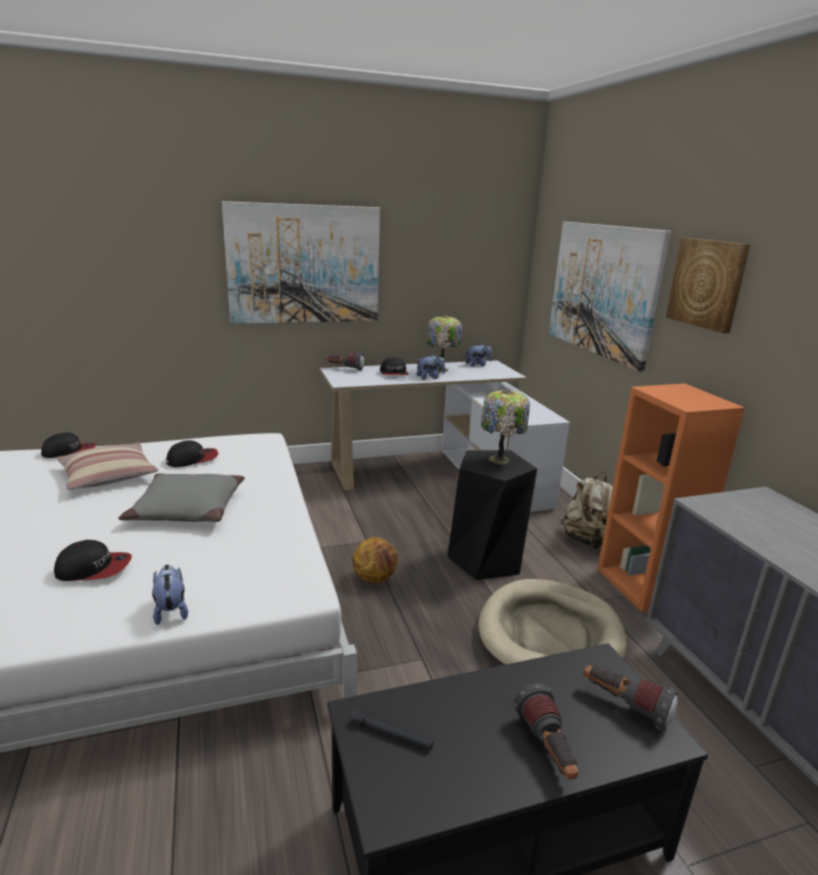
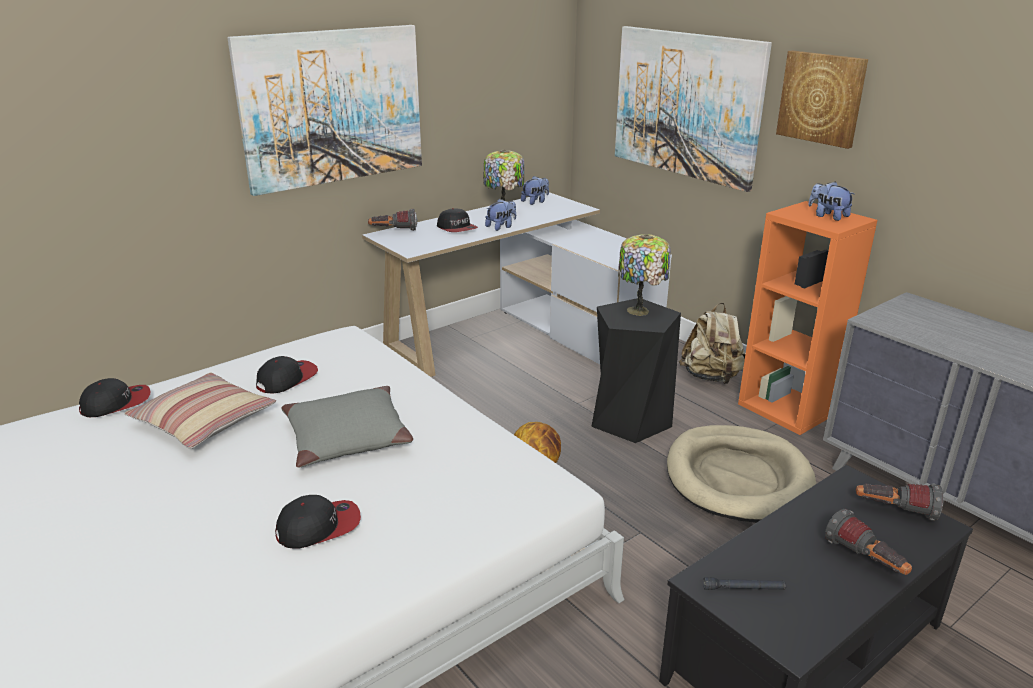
camera: 20 degrees left, 5 degrees up
(171, 610) = (447, 544): plush toy -> plush toy (828, 216)

